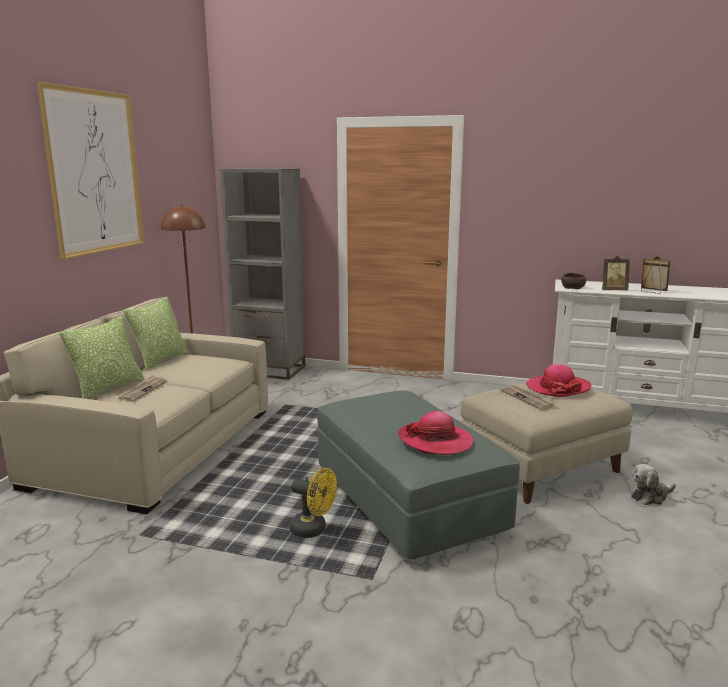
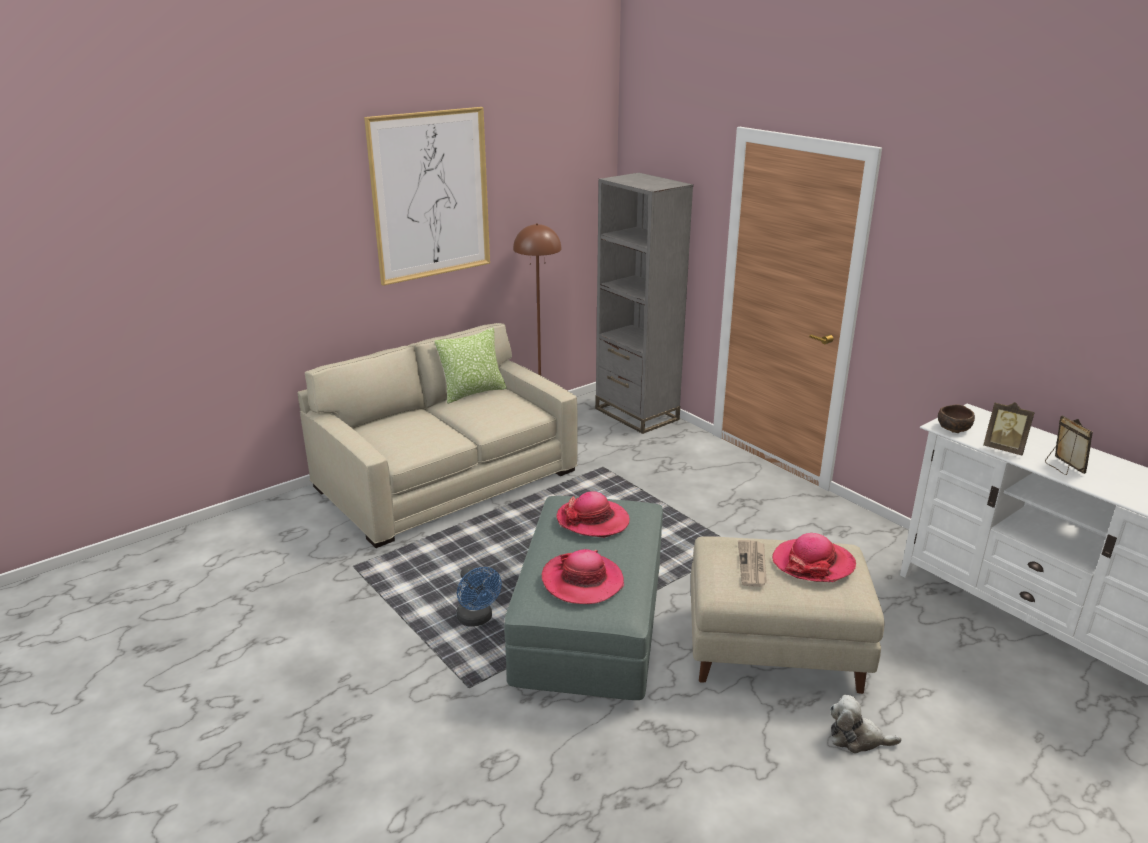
camera: 35 degrees right, 10 degrees up
(108, 388) = (396, 418): pillow -> none
(142, 390) = (417, 429): newspaper -> none
(313, 530) = (477, 619): yellow fan -> blue fan
(383, 407) = (593, 520): none -> hat

